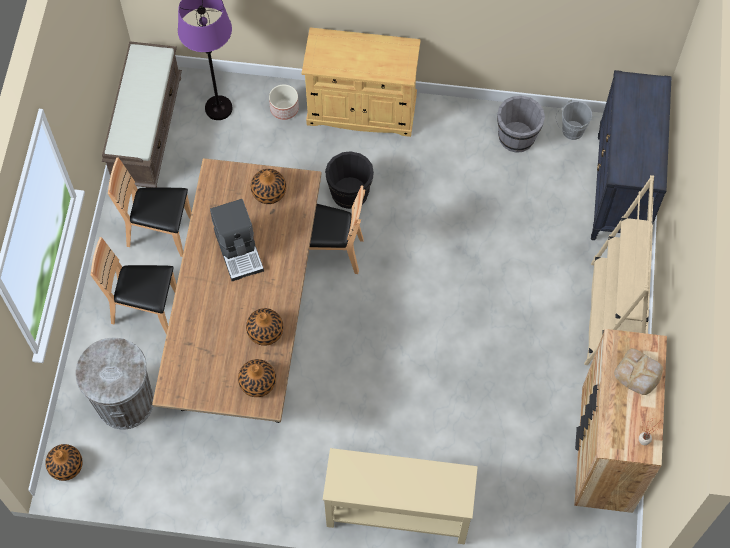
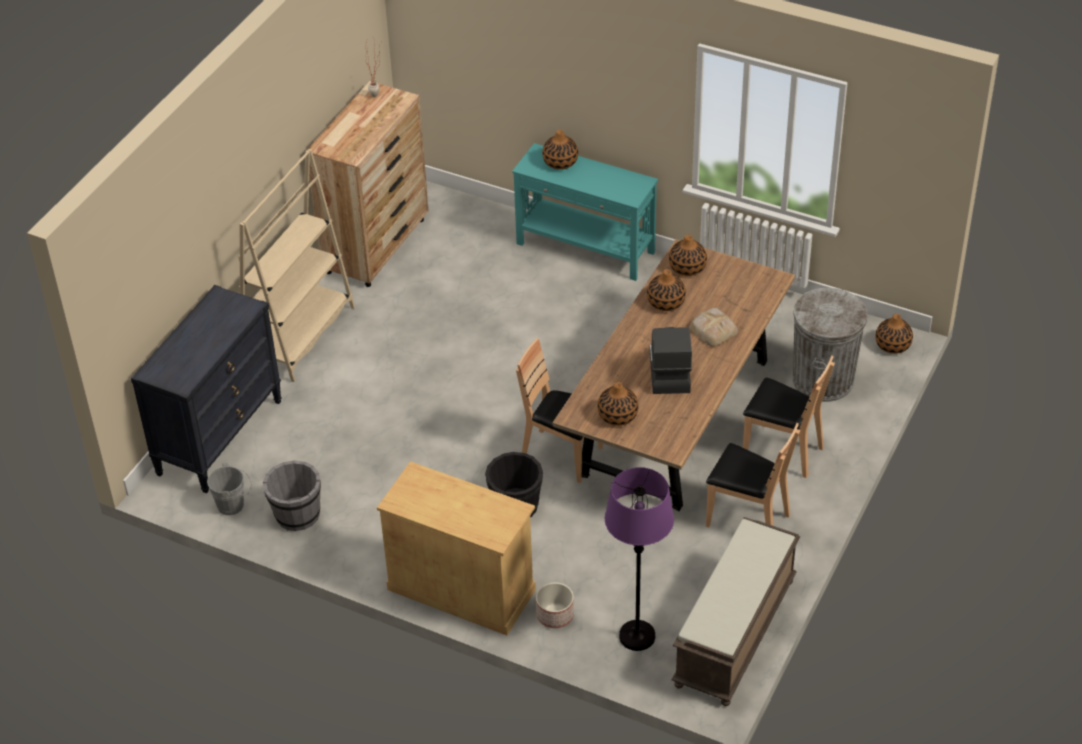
camera: 160 degrees left, 20 degrees down
(397, 511) = (586, 248): beige console table -> turquoise console table
(432, 494) = (560, 162): none -> vase
(638, 373) = (348, 133): bread -> bread (713, 329)

